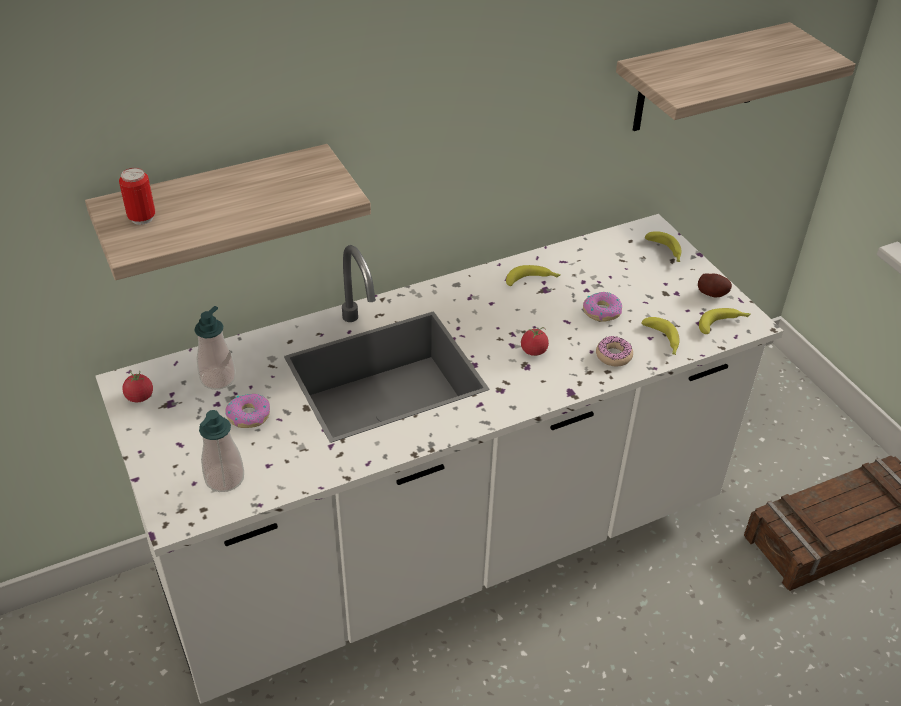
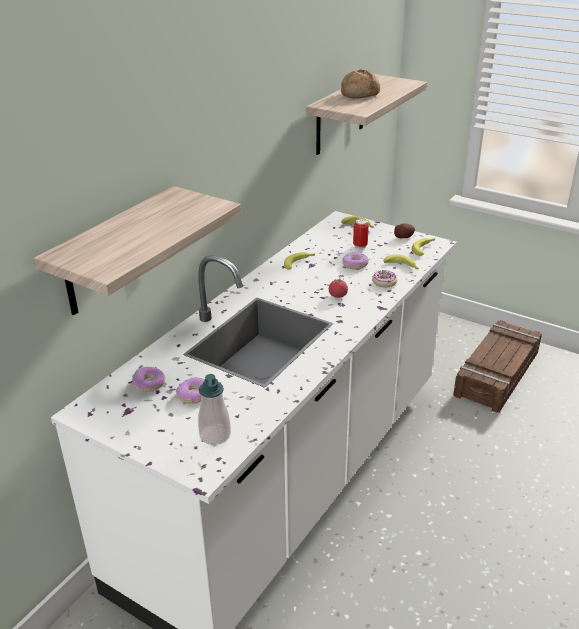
camera: 30 degrees left, 10 degrees down
(140, 397) = (101, 415): tomato -> none
(142, 218) = (93, 254): can -> can (360, 246)
(218, 378) = (149, 383): soap dispenser -> donut
(720, 59) = (359, 94): none -> bread

